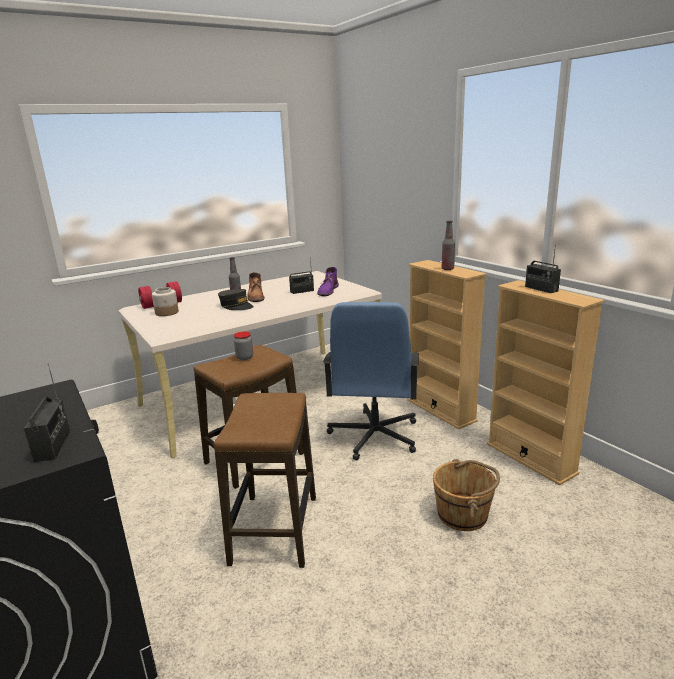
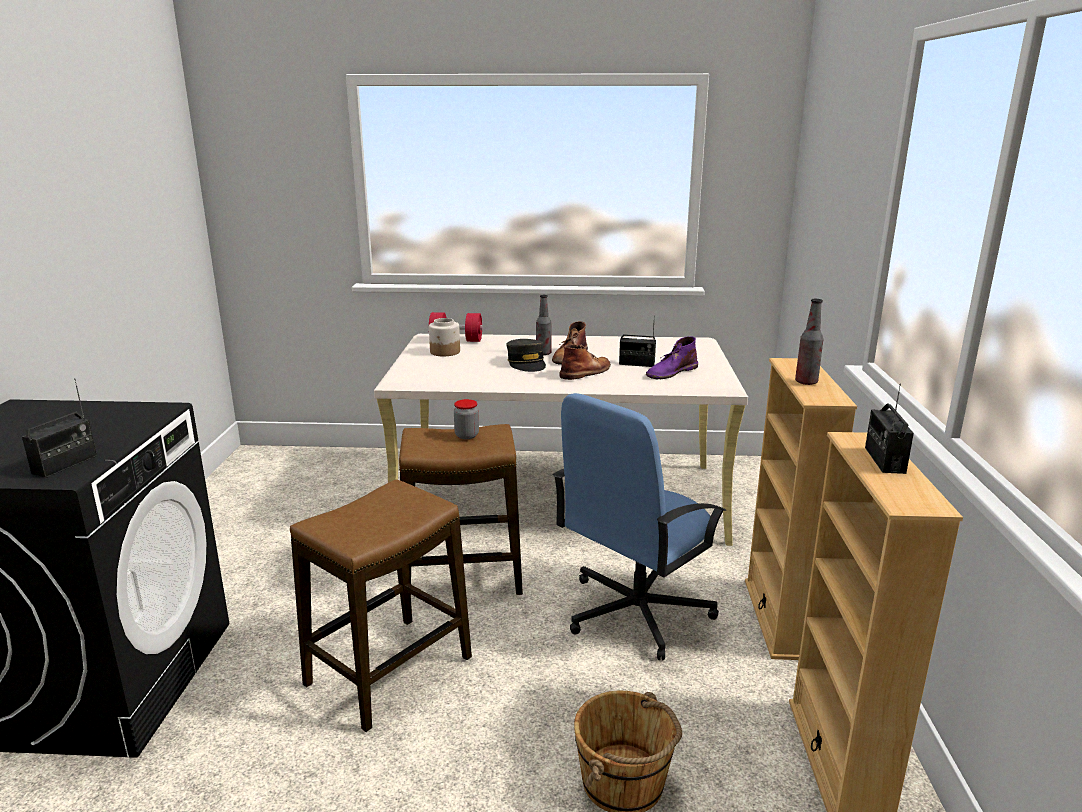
camera: 35 degrees right, 0 degrees up
(281, 301) = (586, 372): none -> brown boot

